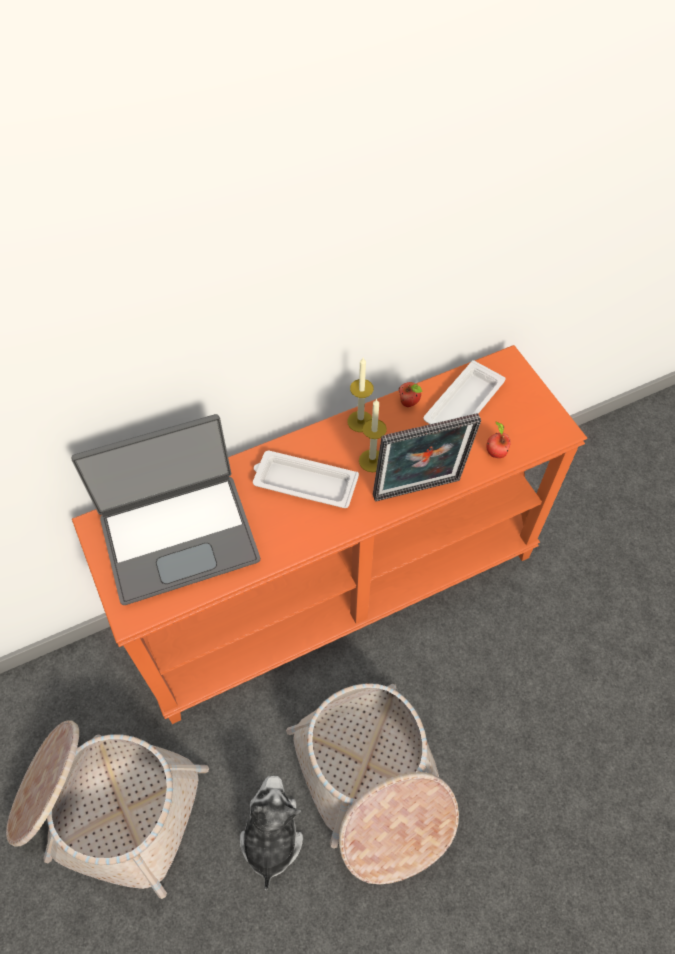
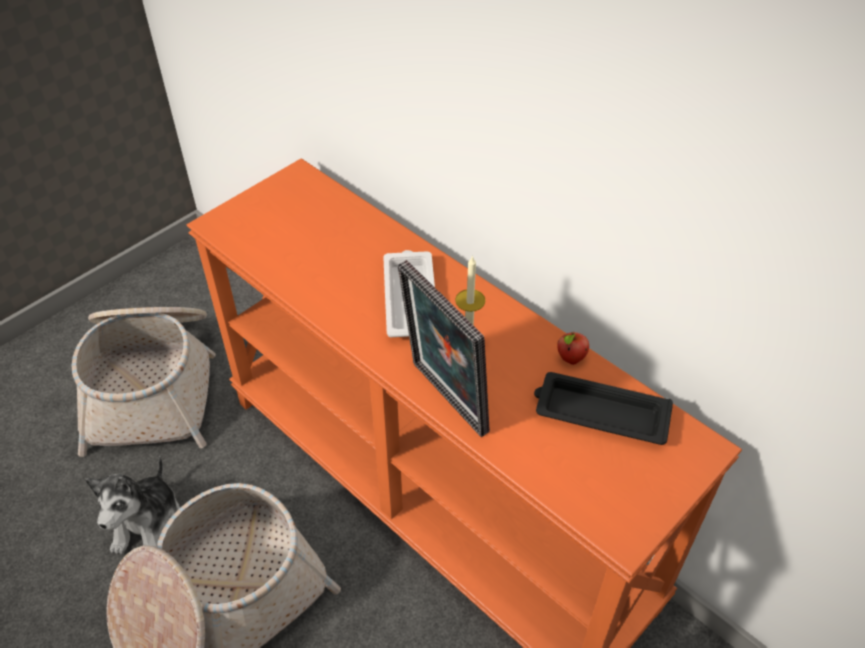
camera: 70 degrees right, 10 degrees down
(179, 536) = (308, 227): laptop -> none
(271, 836) = (148, 524): plush toy -> plush toy turned 120 degrees clockwise
(360, 421) = (517, 322): candle -> none
(462, 405) = (599, 413): white tray -> black tray
(495, 452) = (543, 466): apple -> none

